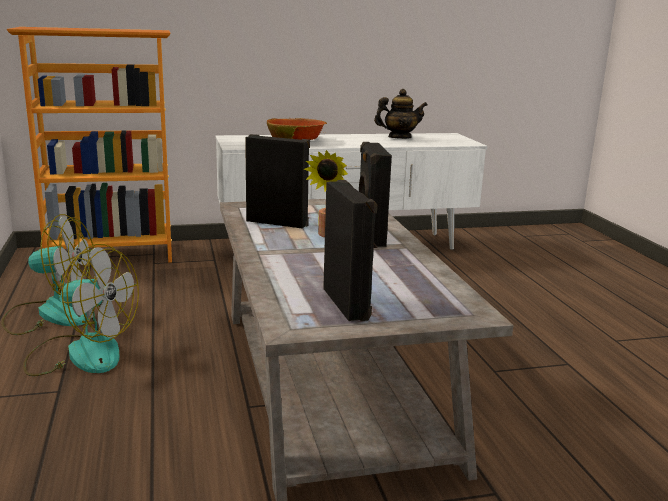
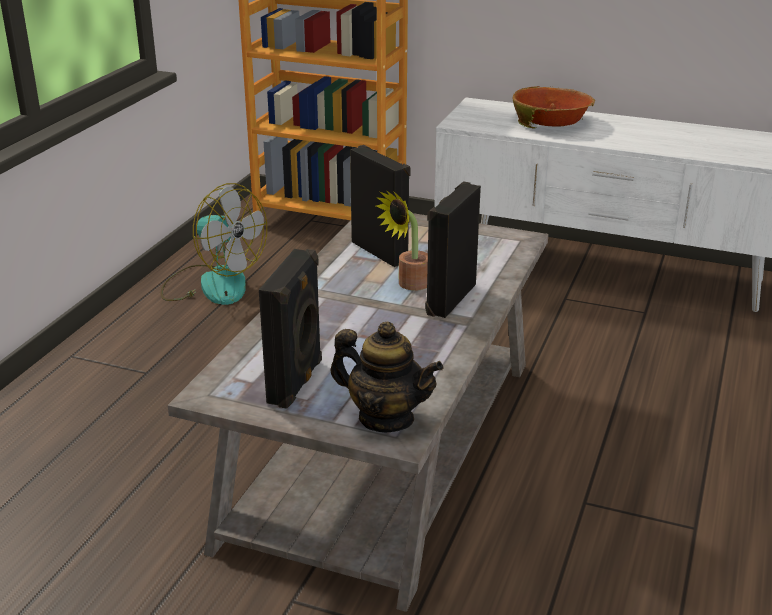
camera: 35 degrees right, 10 degrees up
(81, 353) = (198, 337): fan -> none
(399, 138) = (705, 137): teapot -> teapot (386, 418)

